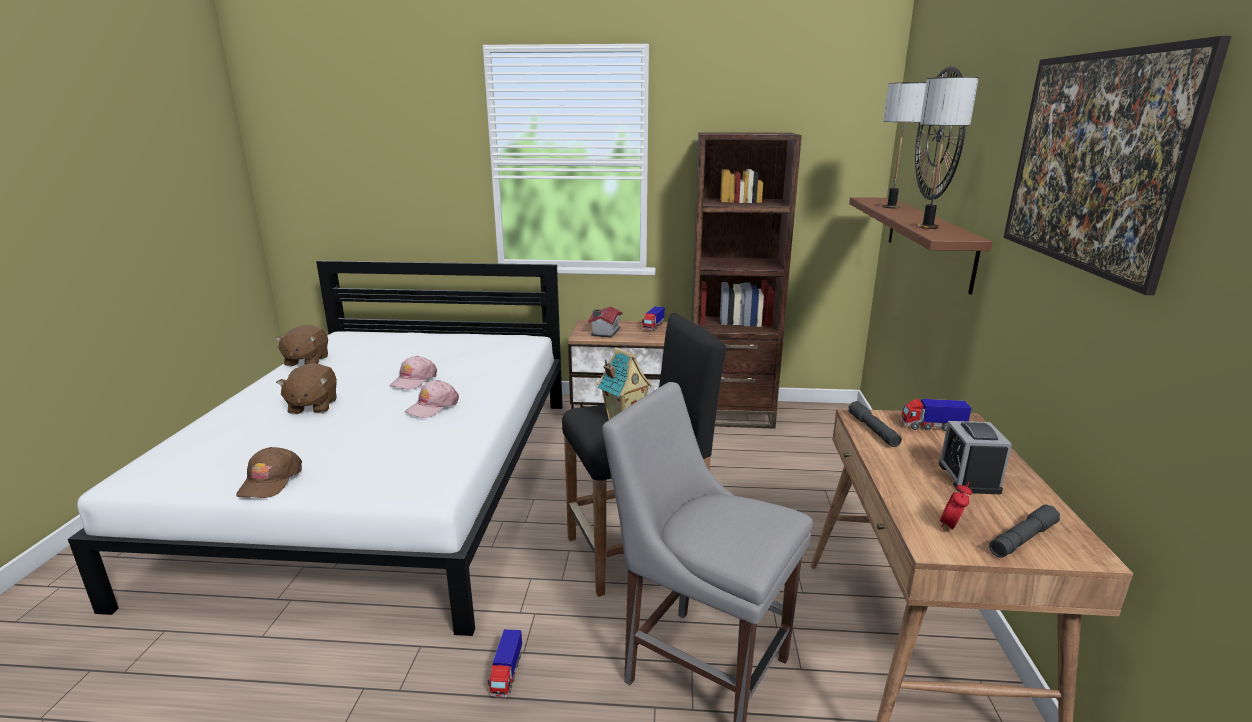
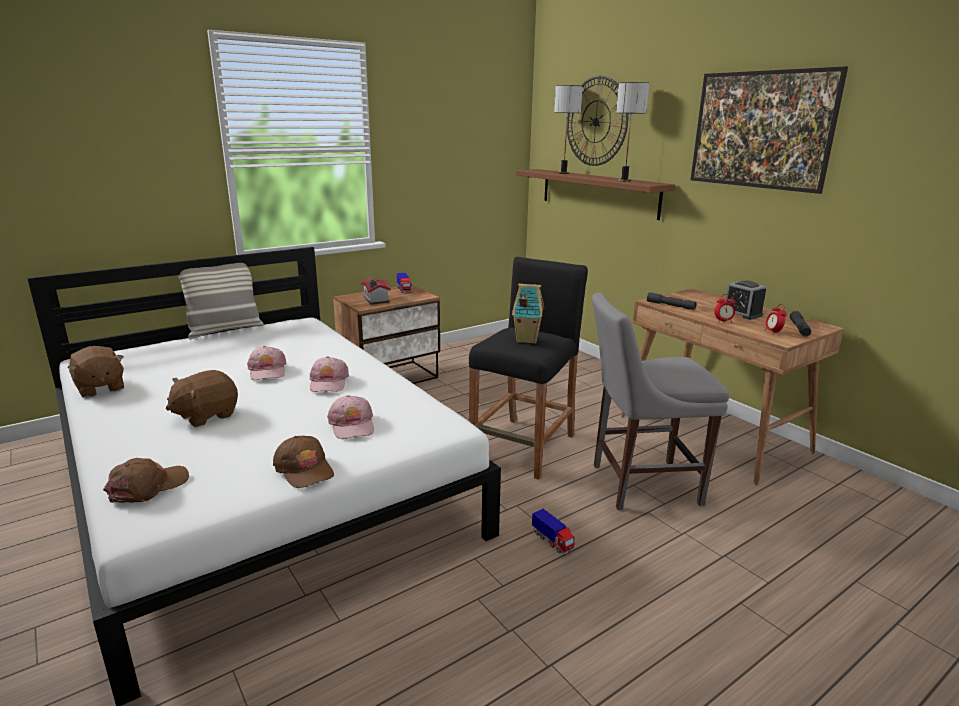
camera: 40 degrees left, 0 degrees up
(183, 451) = (148, 487): none -> brown cap
(312, 406) = (206, 415): brown plush toy -> brown plush toy turned 90 degrees clockwise
(372, 455) = (352, 425): none -> pink cap
(460, 333) = (225, 330): none -> pillow
(729, 414) = (457, 353): brown bookcase -> none
(902, 480) = (723, 321): none -> alarm clock
(932, 427) = (688, 298): toy truck -> none

